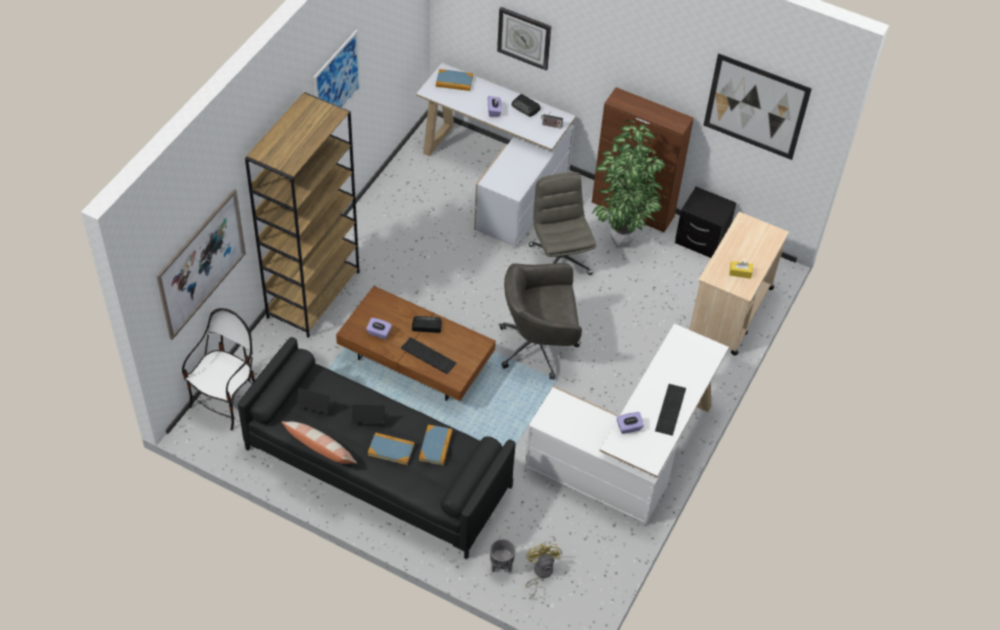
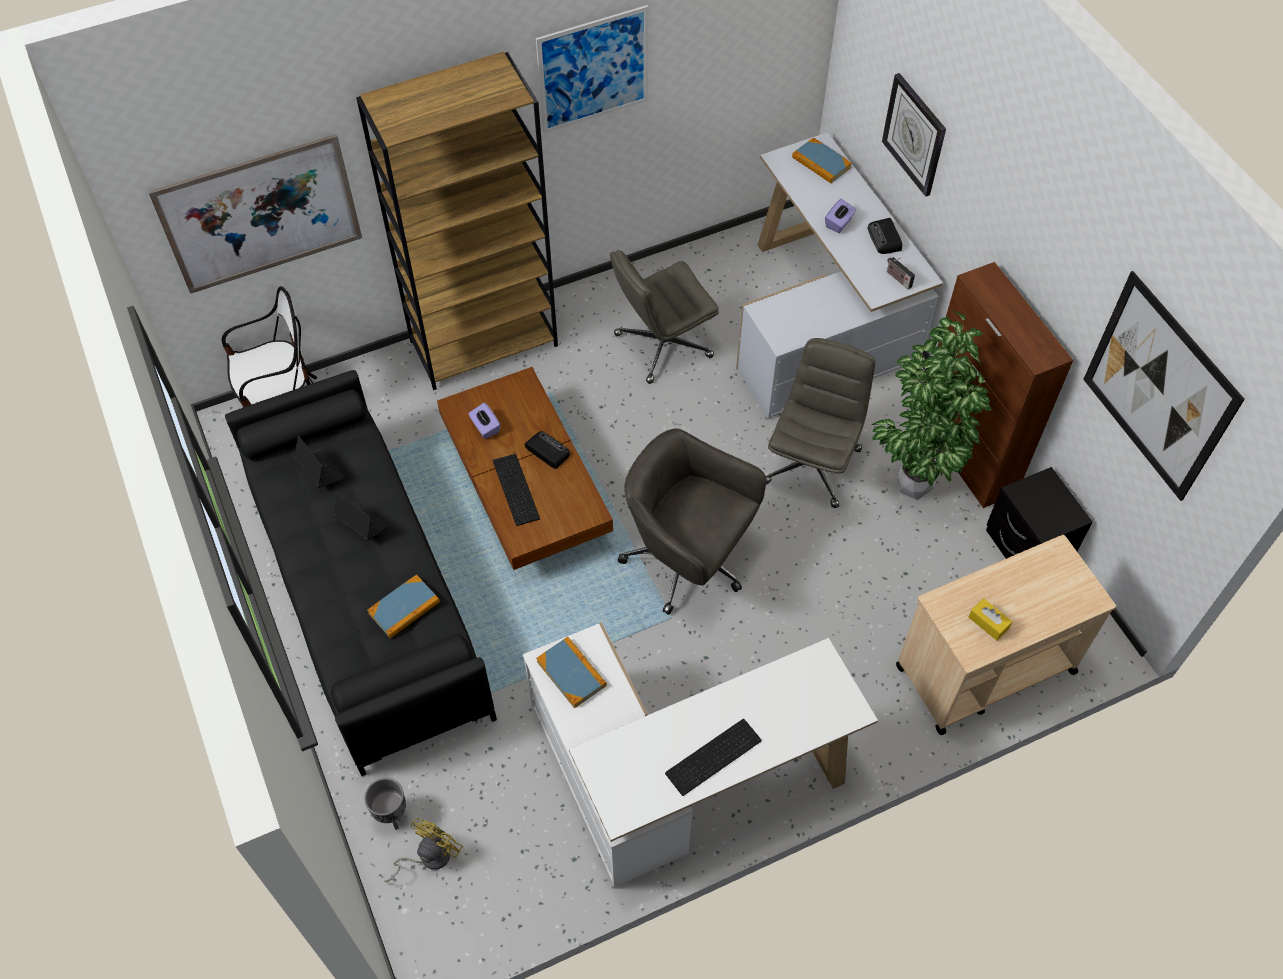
camera: 40 degrees right, 5 degrees up
(320, 451) = (275, 528): pillow -> none
(391, 449) = (350, 579): book -> book (571, 673)
(420, 239) = (662, 346): none -> grey office chair
(629, 427) = (634, 745): purple tissue box -> none

